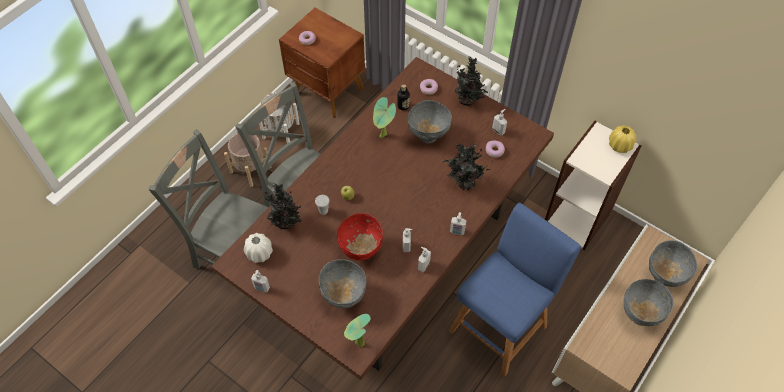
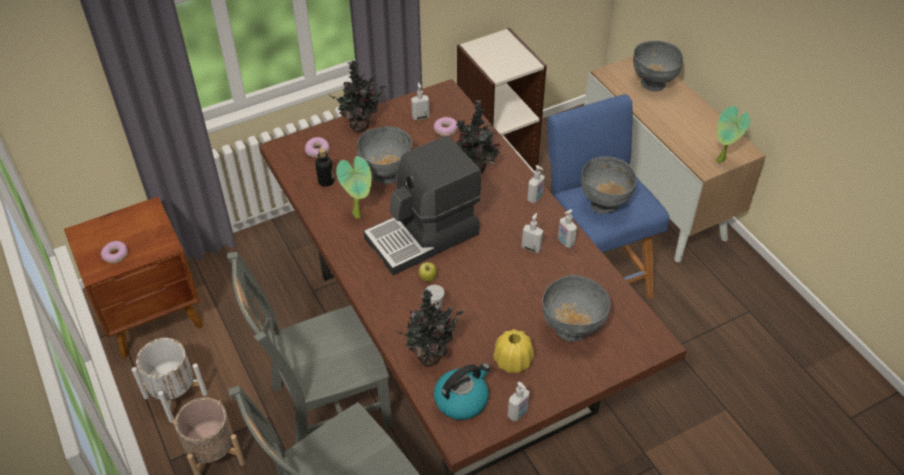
camera: 65 degrees left, 10 degrees down
(259, 253) = (462, 400): white vase -> kettle
(358, 344) = (644, 338): potted plant -> potted plant (721, 161)
(361, 250) = (514, 291): red bowl -> none
(383, 179) = (424, 236): none -> coffee machine
(619, 145) = (500, 41): yellow vase -> yellow vase (513, 361)
(639, 314) = (687, 116): grey bowl -> grey bowl (604, 204)

